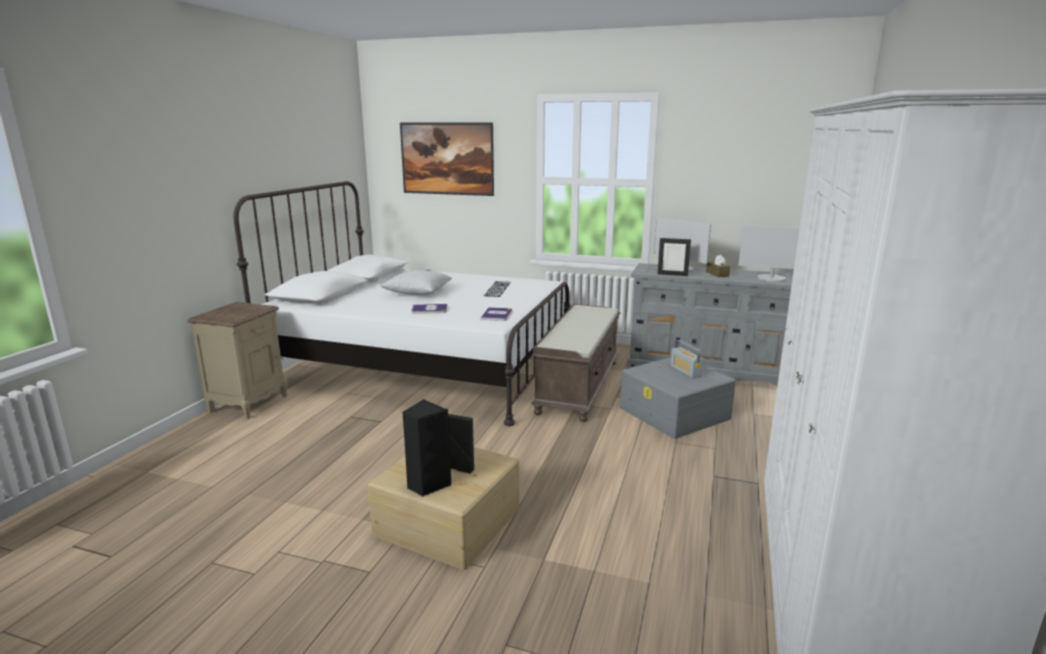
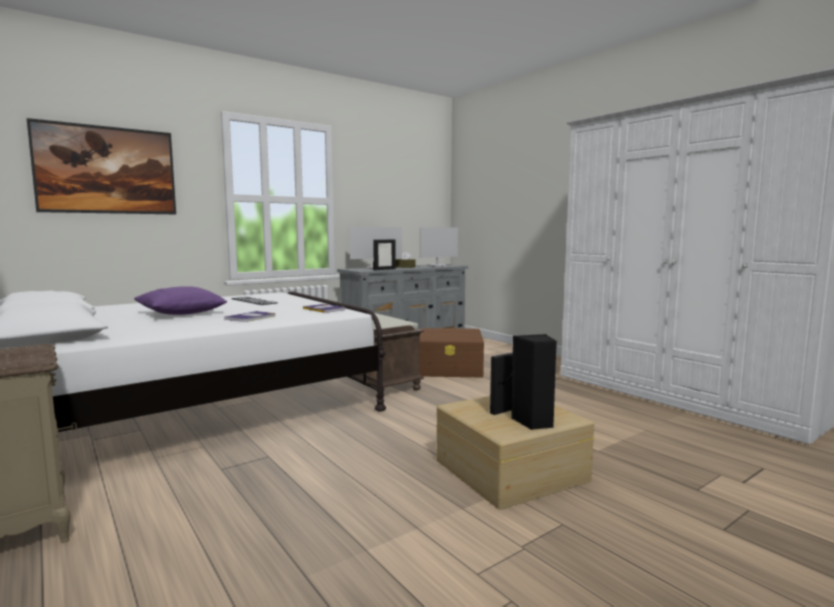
camera: 55 degrees left, 10 degrees down
(417, 292) = (181, 313): grey pillow -> purple pillow
(675, 413) = (450, 368): grey storage box -> brown storage box
(685, 371) = (449, 332): radio -> none

